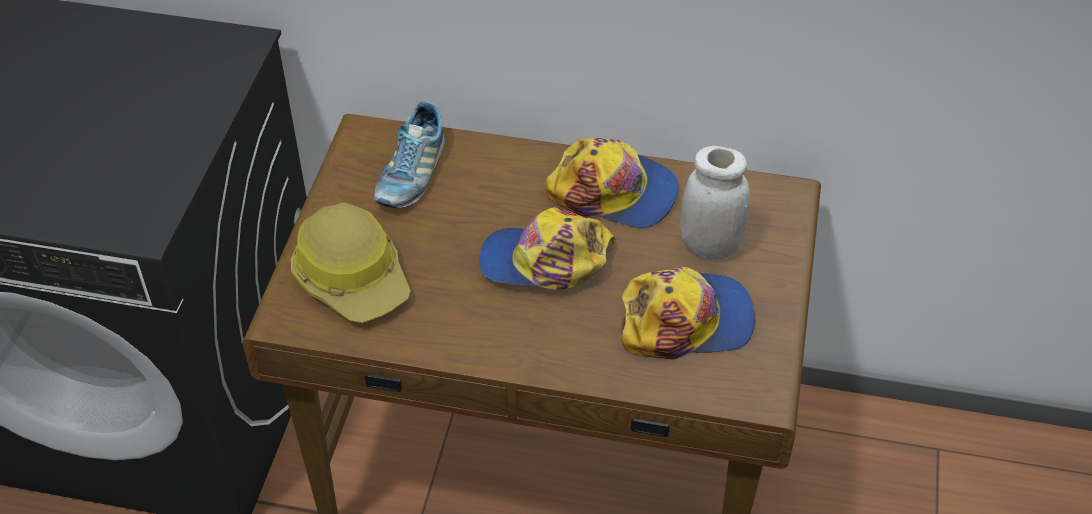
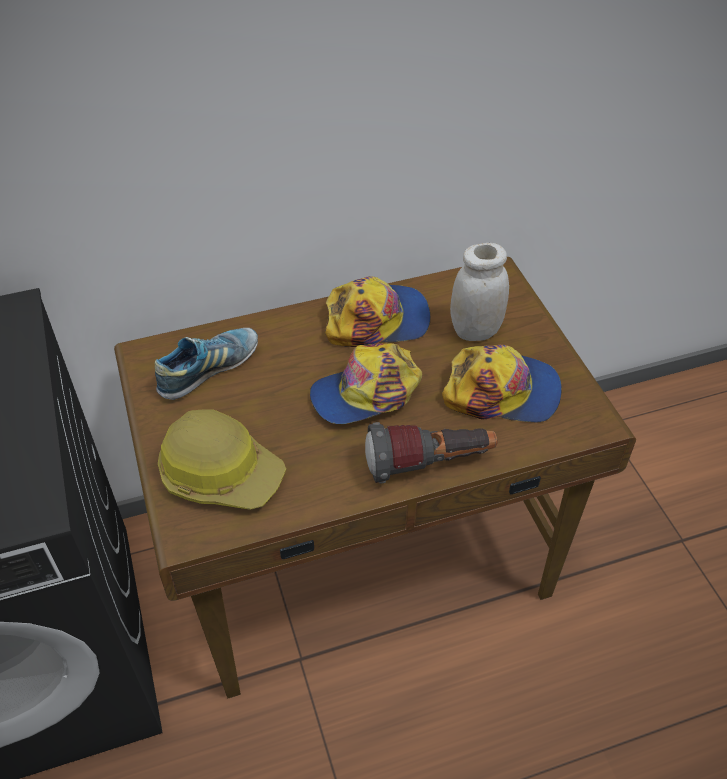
camera: 30 degrees left, 0 degrees up
(411, 174) = (209, 370): shoe -> shoe turned 120 degrees counterclockwise
(552, 359) = (429, 465): none -> flashlight
(686, 320) = (502, 391): cap -> cap turned 45 degrees clockwise

